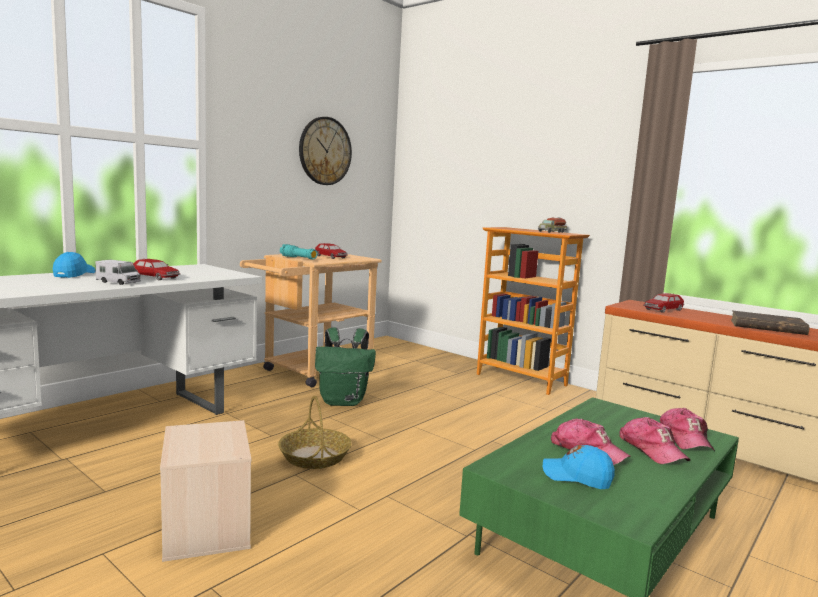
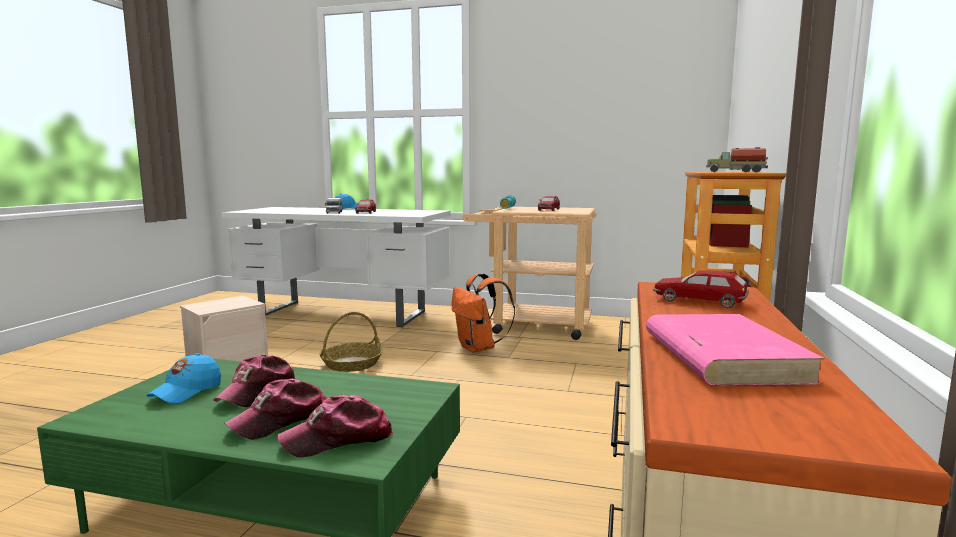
camera: 65 degrees right, 0 degrees up
(325, 151) = (606, 100): wall clock -> none
(343, 401) = (479, 348): green backpack -> orange backpack
(576, 477) = (186, 392): blue cap -> blue cap turned 150 degrees counterclockwise
(766, 327) = (721, 356): brown book -> pink book

